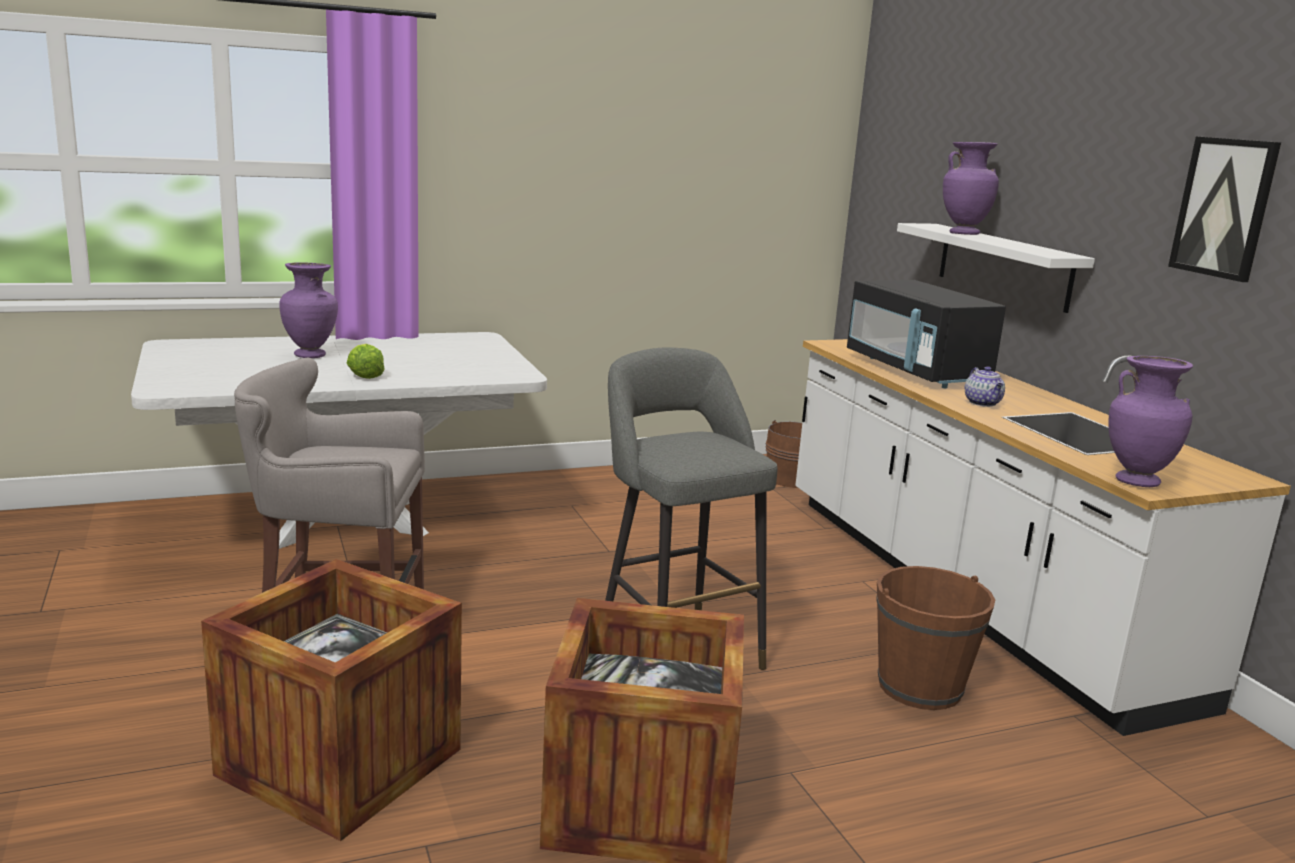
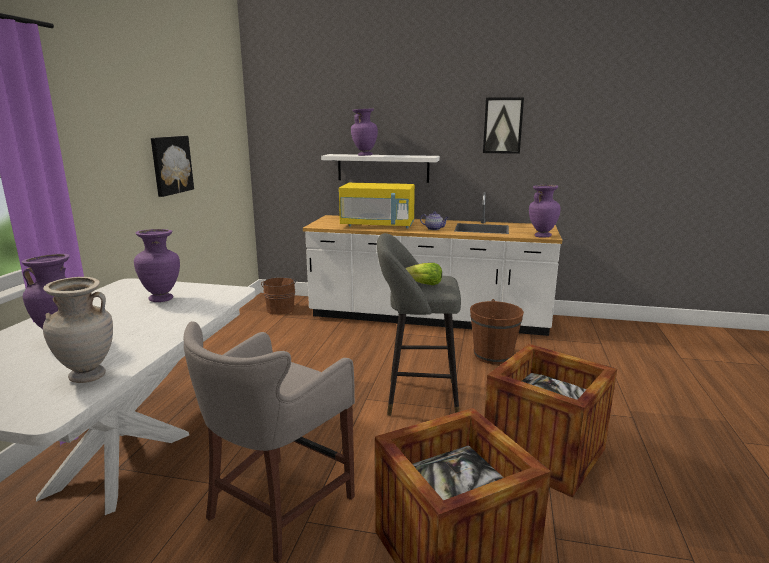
camera: 55 degrees left, 0 degrees up
(240, 382) = (88, 377): none -> beige vase
(364, 375) = (153, 330): lettuce -> lettuce (423, 284)
(453, 357) = (162, 299): none -> purple vase
(631, 200) = (171, 165): none -> picture
(916, 371) = (378, 225): black microwave -> yellow microwave

